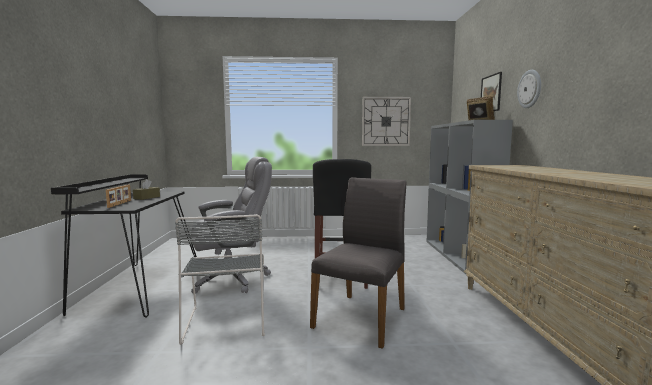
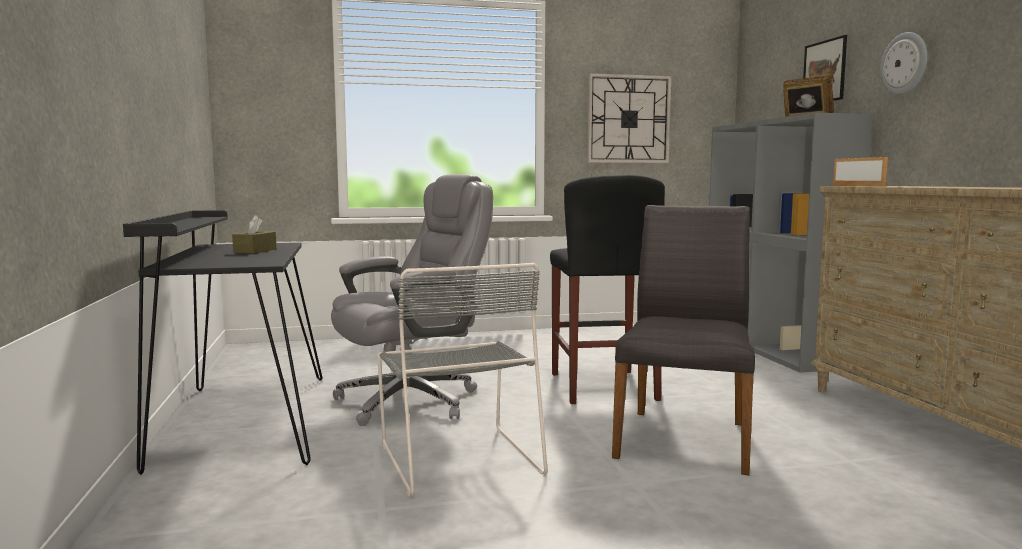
camera: 10 degrees left, 0 degrees up
(120, 204) = (229, 259): picture frame -> picture frame (859, 186)

